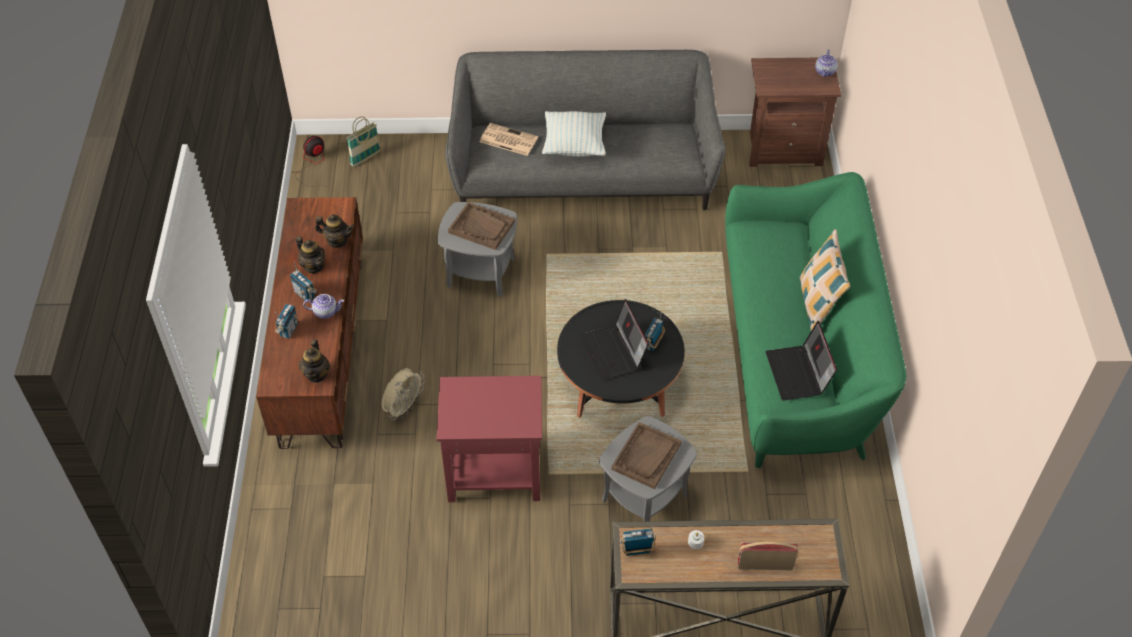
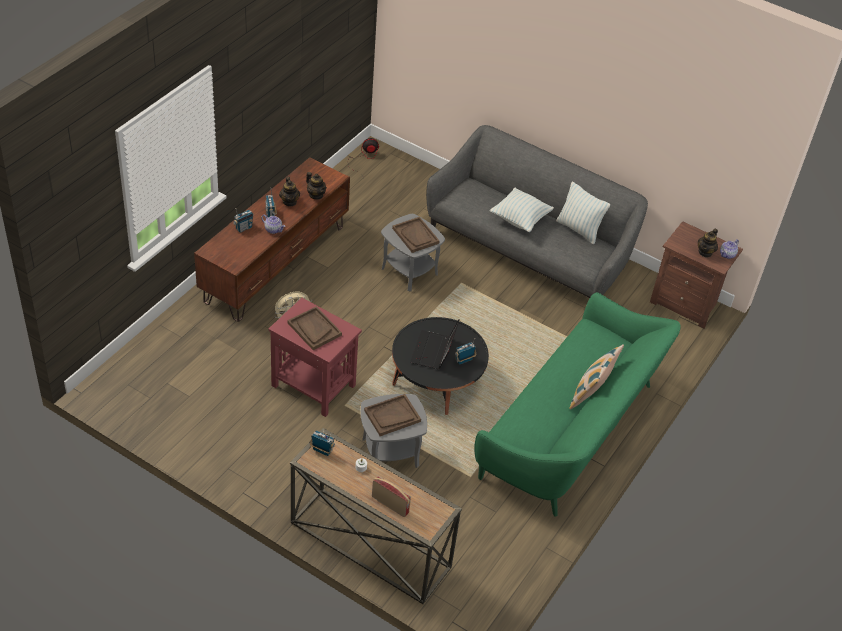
camera: 30 degrees right, 5 degrees down
(316, 374) = (237, 259): teapot -> teapot (705, 252)
(365, 158) = (399, 170): basket -> none
(489, 407) = (314, 329): none -> brown tray
(507, 140) = (480, 194): newspaper -> none
(642, 124) = (578, 229): none -> pillow
(798, 374) = (536, 426): laptop -> none

